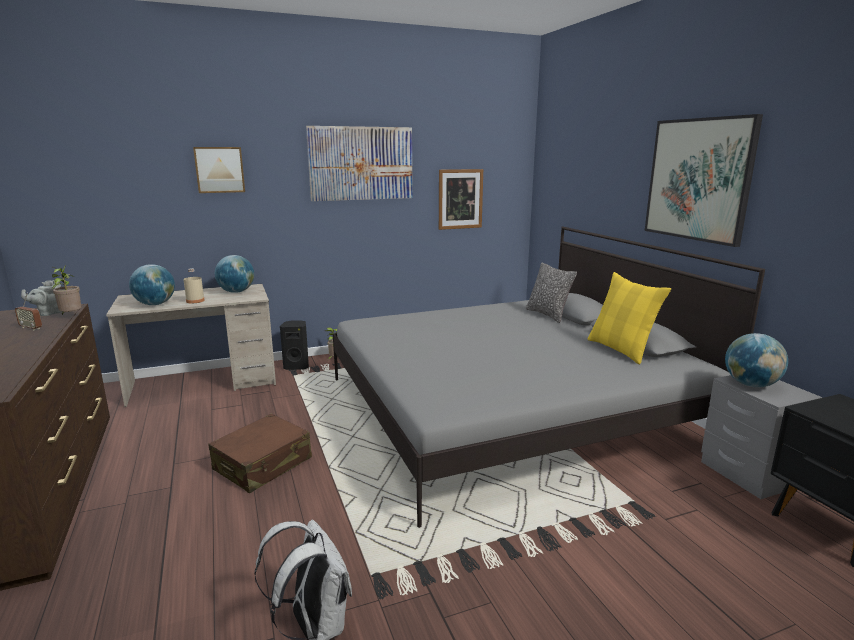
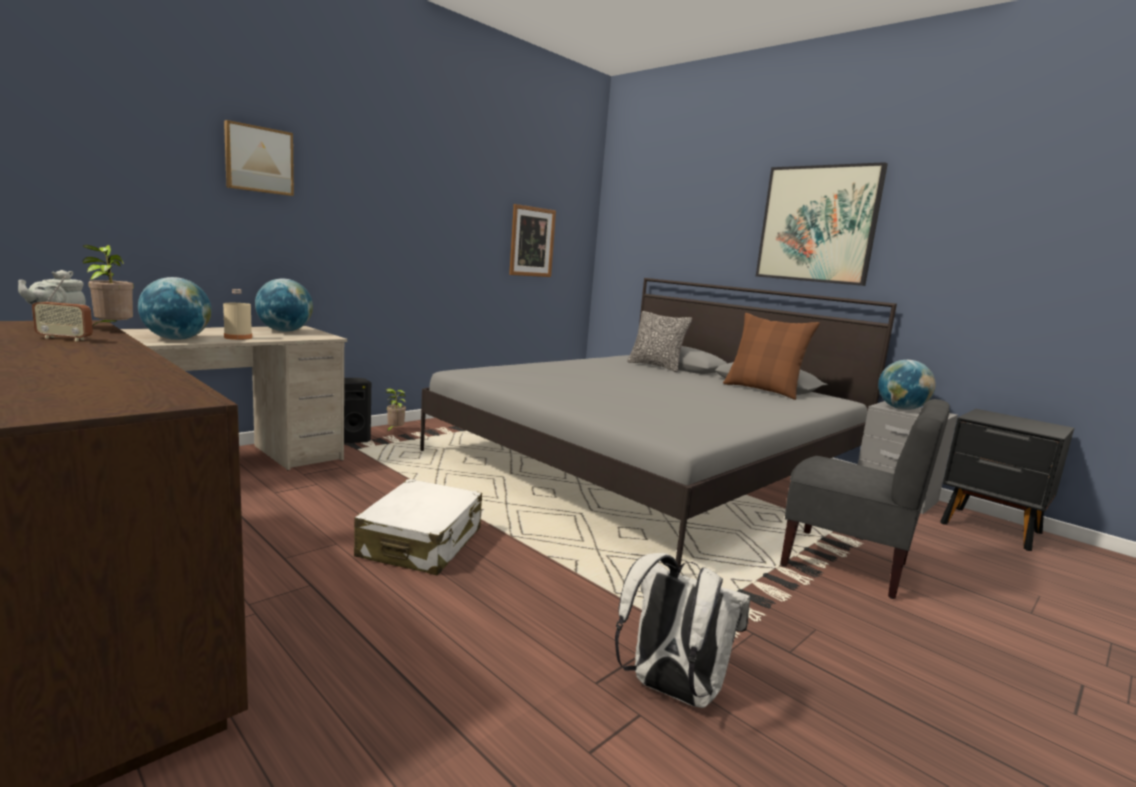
camera: 25 degrees left, 5 degrees down
(263, 464) = (421, 543): brown suitcase -> white suitcase
(361, 163) = (434, 182): picture -> none
(596, 542) = (845, 564): none -> grey chair
(621, 350) = (763, 390): yellow pillow -> brown pillow

